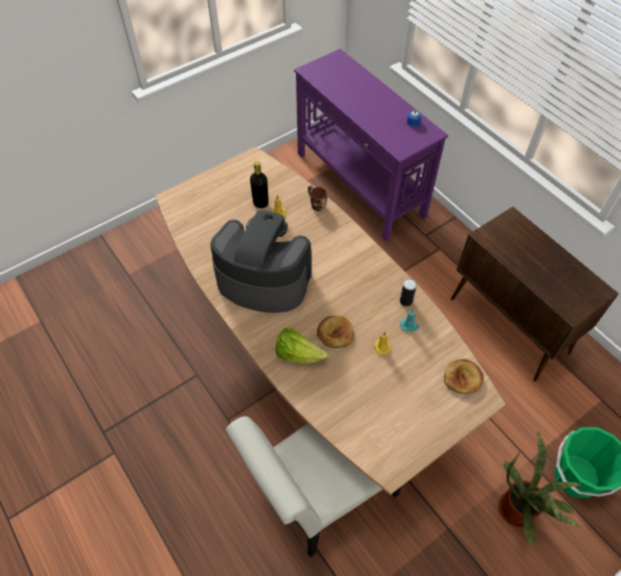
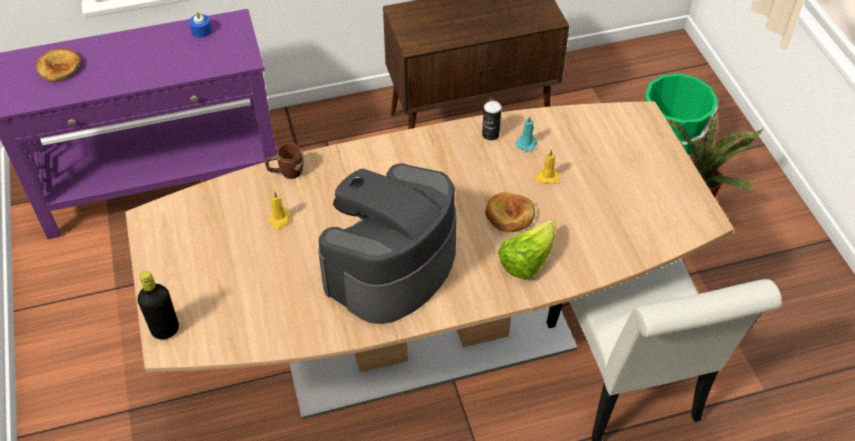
camera: 70 degrees left, 5 degrees down
(260, 203) = (247, 234): black bottle -> black bottle (165, 329)
(462, 378) = (613, 122): bread -> bread (59, 67)

